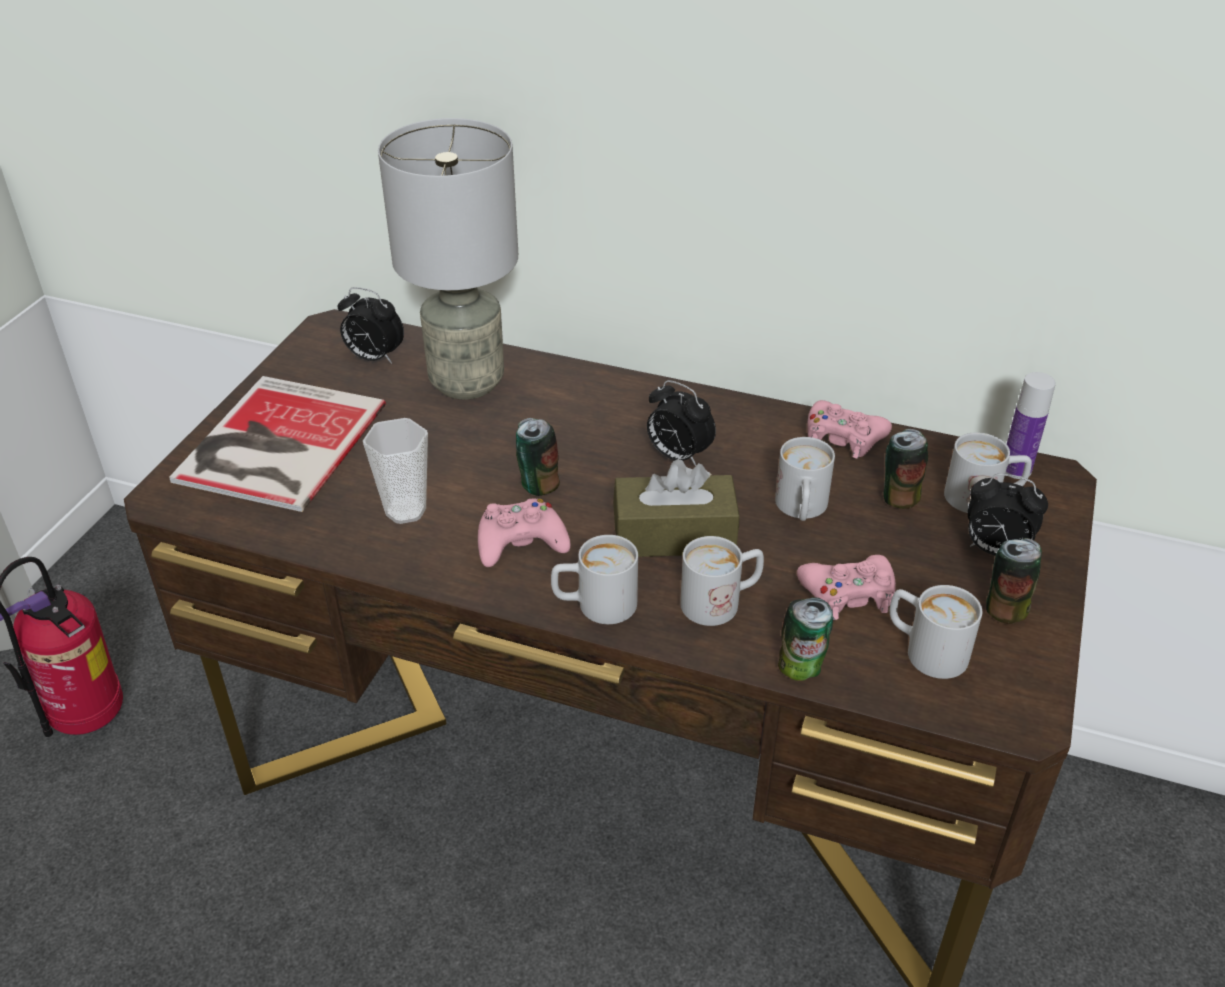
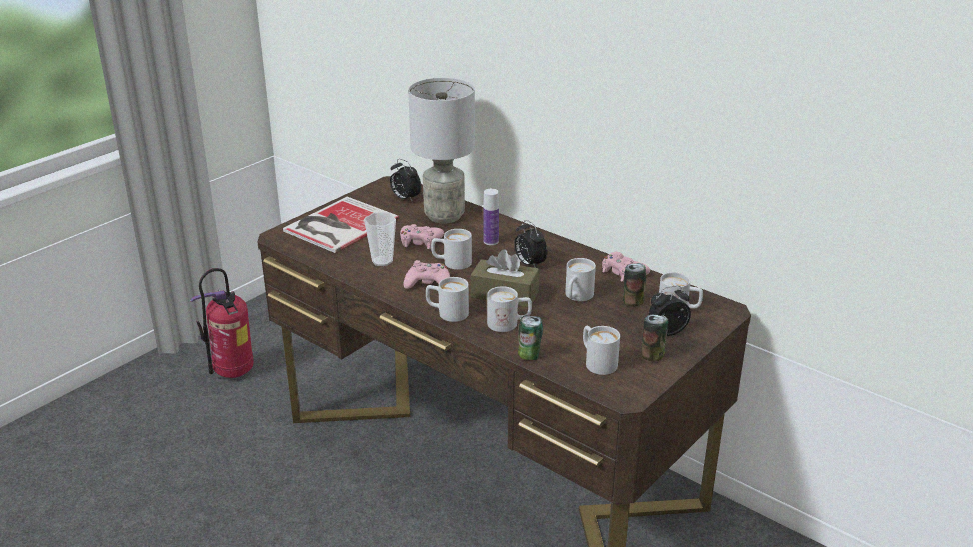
camera: 20 degrees right, 10 degrees down
(538, 484) = (451, 263): can -> white mug
(848, 594) = (575, 333): pink game controller -> pink game controller (420, 242)
(995, 550) = (667, 332): alarm clock -> alarm clock turned 120 degrees clockwise
(1016, 469) = (707, 302): bottle -> bottle (491, 241)

